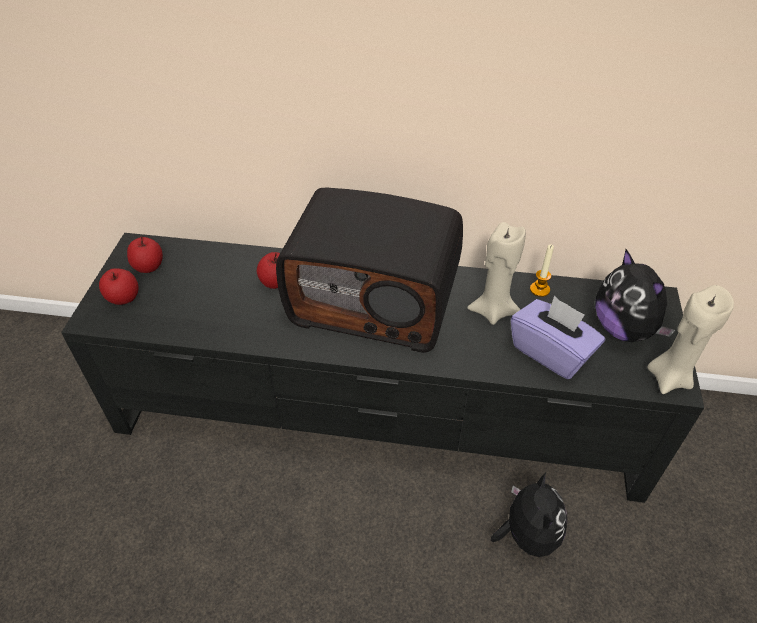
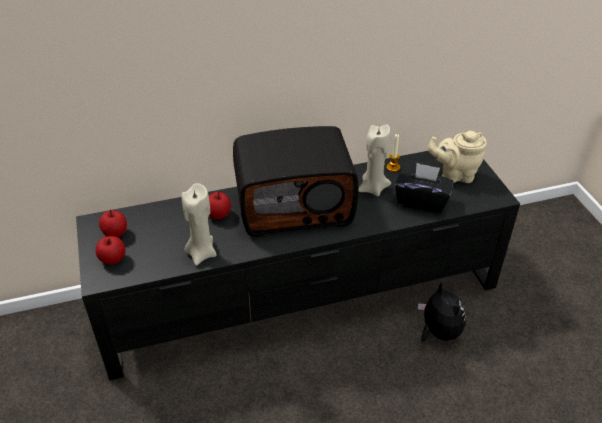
camera: 25 degrees left, 5 degrees down
(551, 352) = (421, 201): purple tissue box -> black tissue box
(624, 329) = (454, 175): plush toy -> beige teapot
(669, 377) = (493, 193): beige candle -> beige candle (201, 253)

